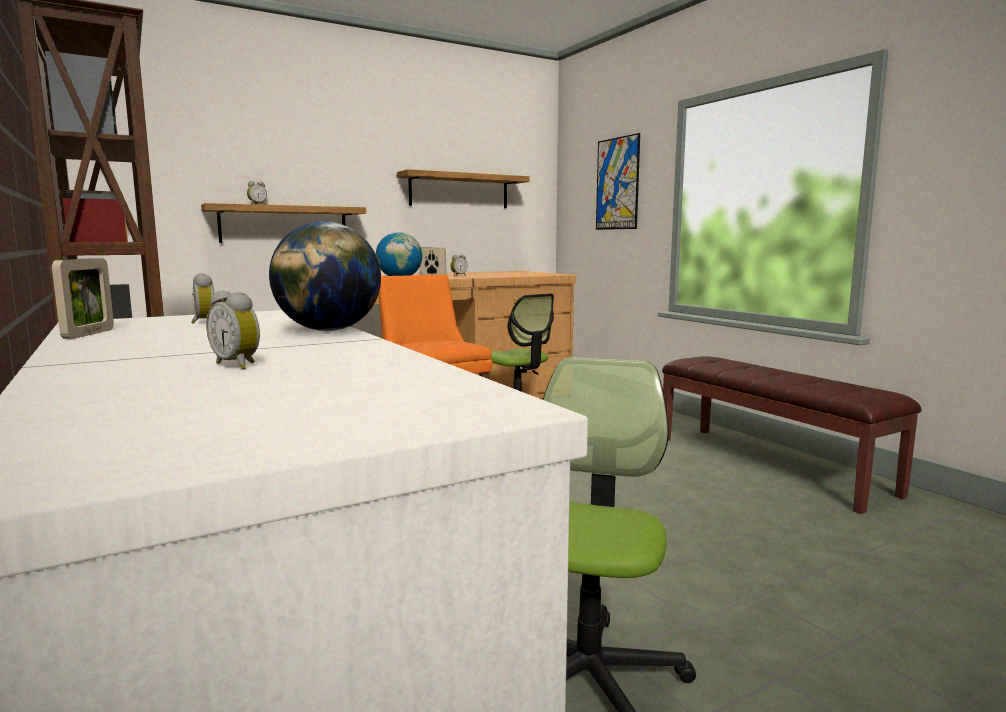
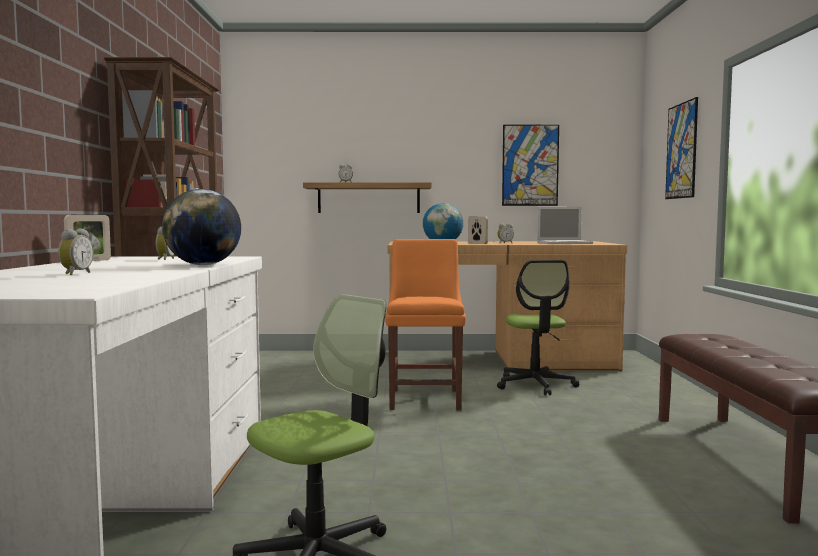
camera: 30 degrees right, 5 degrees down
(239, 365) = (75, 274): alarm clock -> alarm clock turned 150 degrees counterclockwise
(459, 191) = (530, 165): shelf -> picture
(513, 274) = (565, 243): none -> laptop

